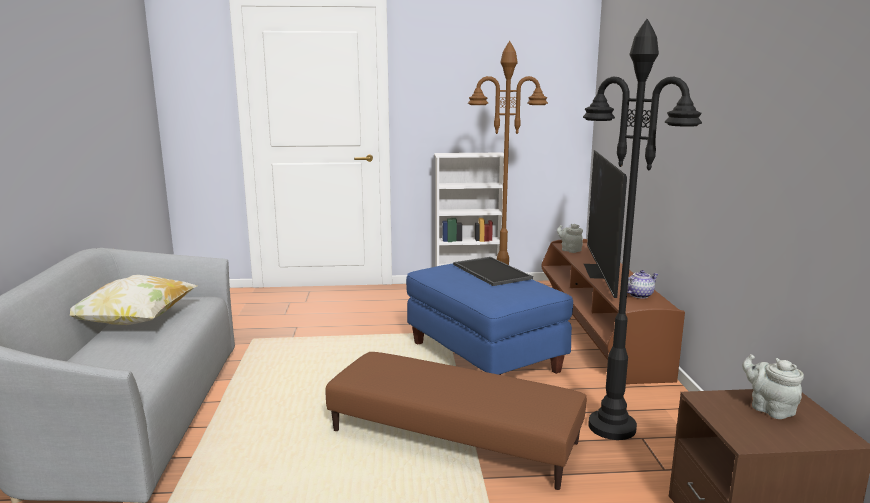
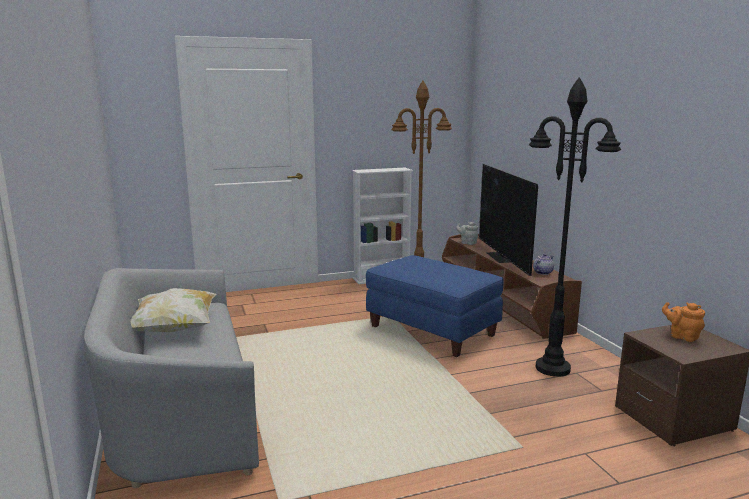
camera: 15 degrees left, 0 degrees up
(454, 437) = (450, 389): brown ottoman -> none
(490, 271) = (432, 263): tray -> none
(769, 409) = (682, 336): grey teapot -> orange teapot

